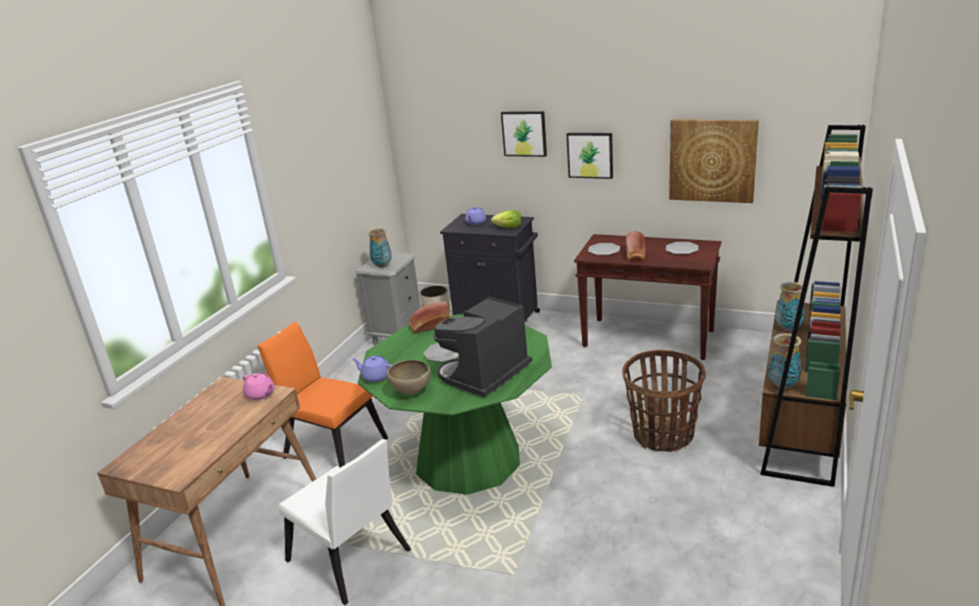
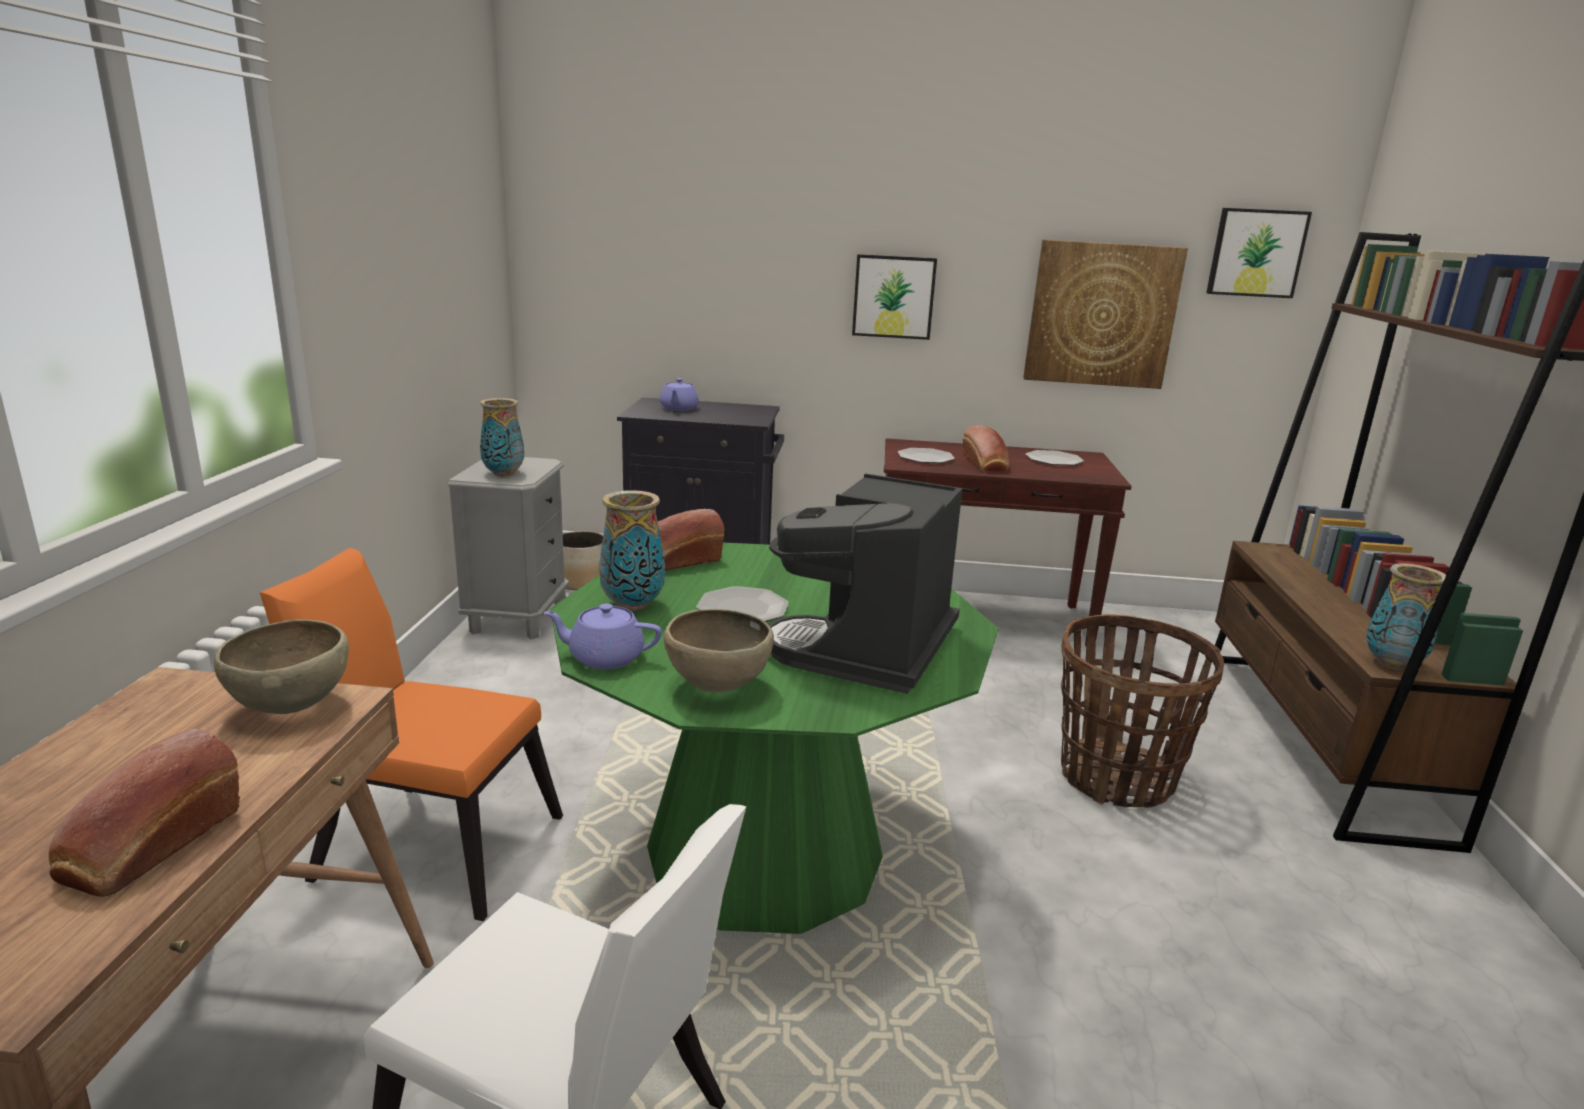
camera: 20 degrees left, 5 degrees down
(213, 441) = (149, 846): none -> bread
(261, 394) = (292, 707): pink teapot -> brown bowl
(508, 227) = (746, 416): lettuce -> none
(524, 133) = (777, 252): picture -> picture (1256, 253)
(788, 329) = (1296, 578): vase -> vase (632, 606)

